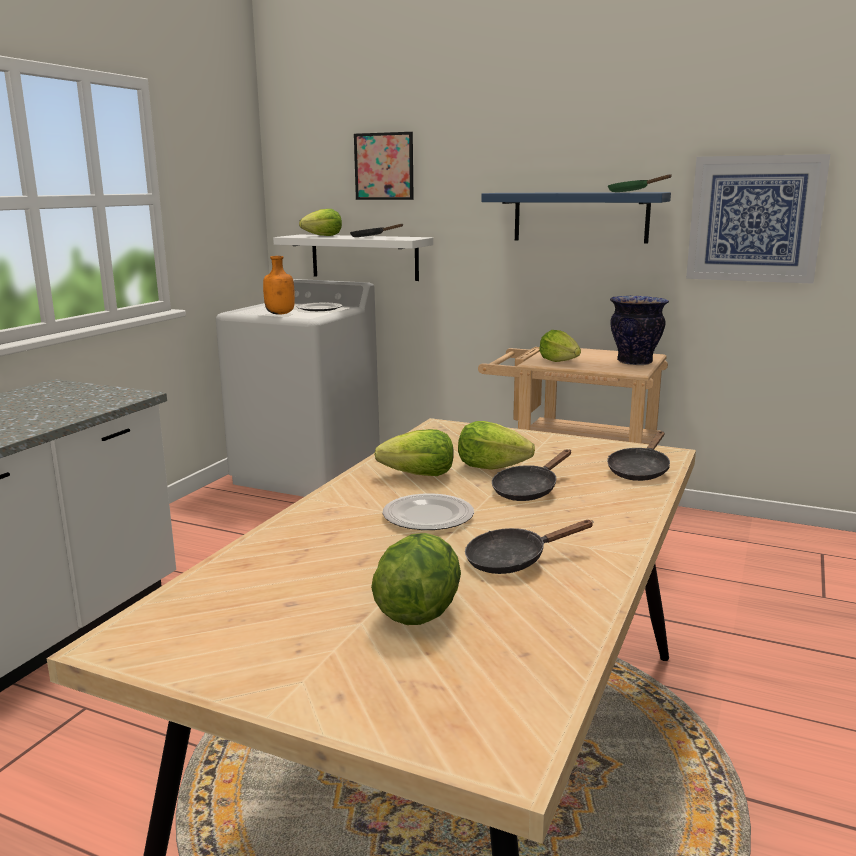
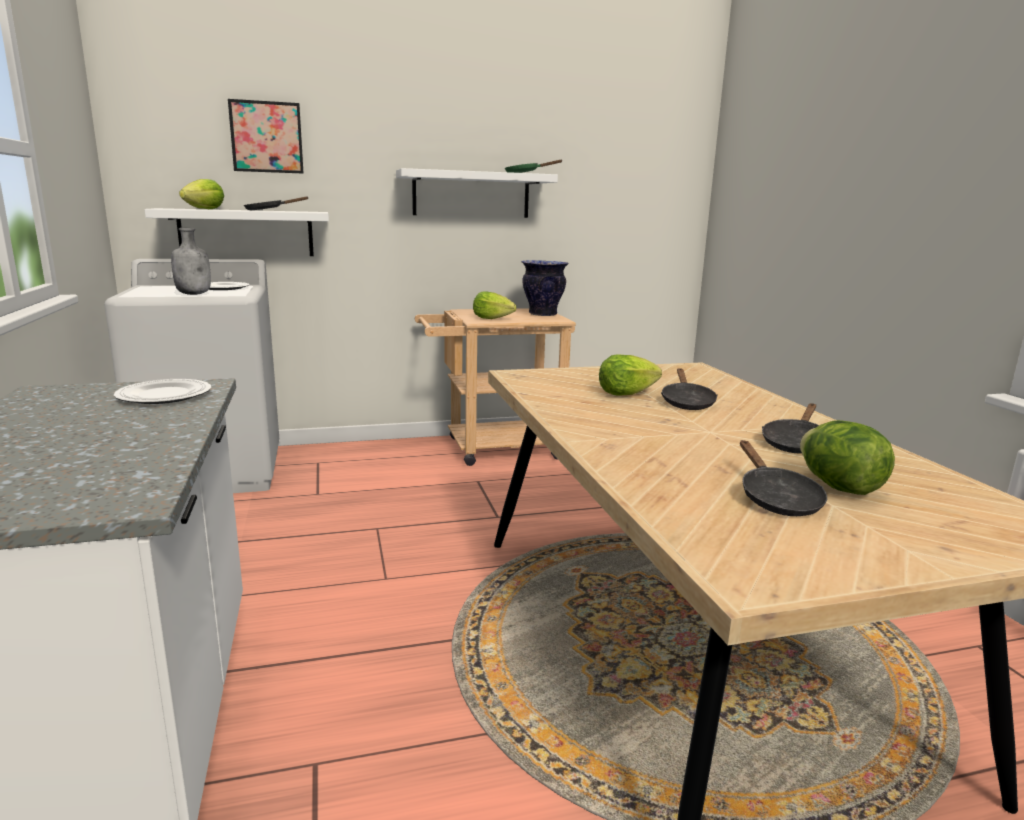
camera: 40 degrees left, 0 degrees up
(281, 314) = (194, 294): orange bottle -> grey bottle
(419, 475) = (597, 408): lettuce -> none
(428, 515) = (677, 431): plate -> plate (164, 395)
(580, 217) = (471, 194): blue shelf -> white shelf
(639, 470) = (709, 378): black frying pan -> black frying pan (776, 499)
(754, 219) = (602, 199): picture -> none

